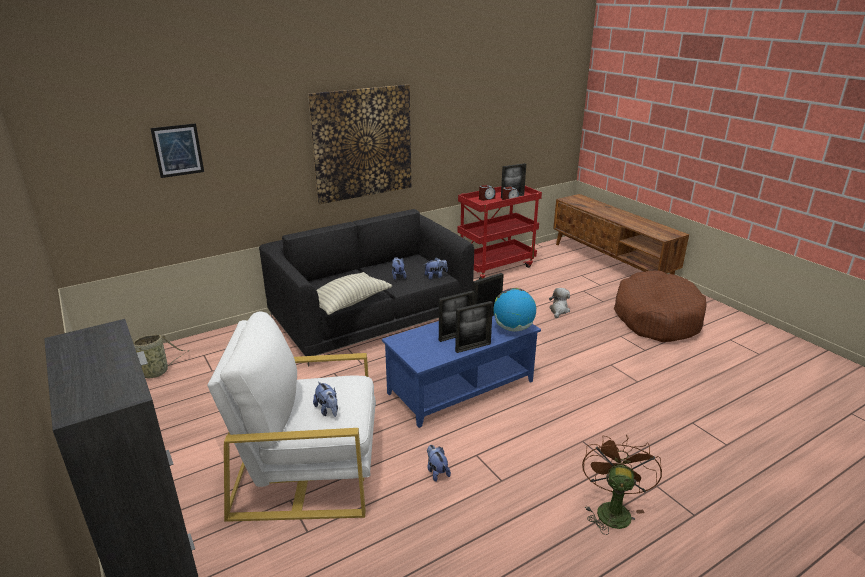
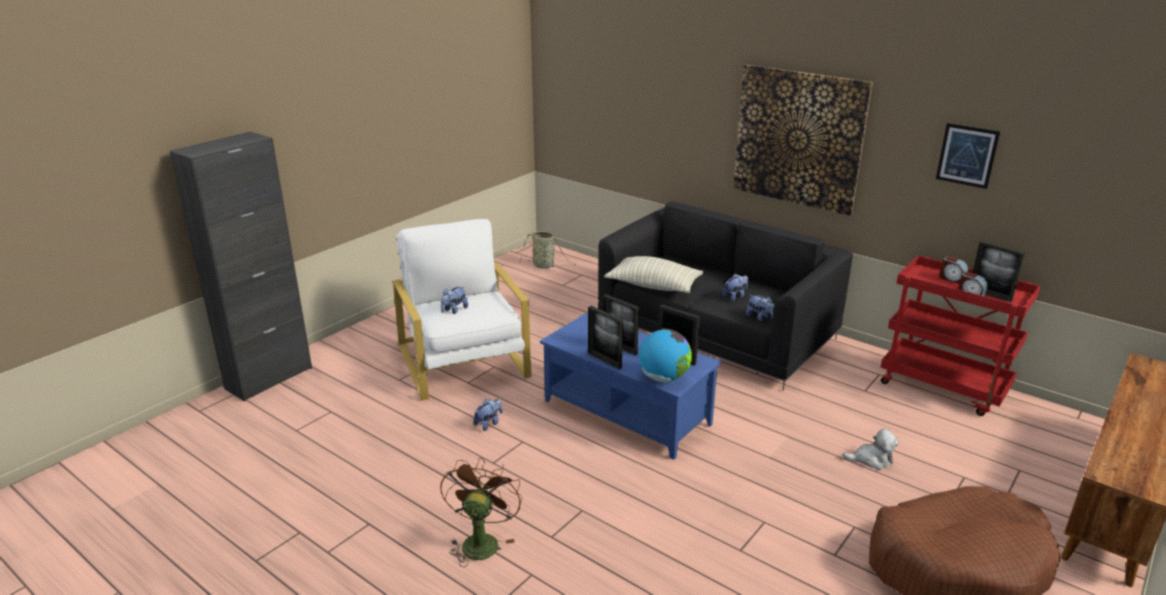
camera: 70 degrees right, 0 degrees up
(178, 150) = (624, 89): picture -> picture (967, 155)
(612, 509) = (481, 541): brown fan -> brown fan turned 75 degrees counterclockwise

